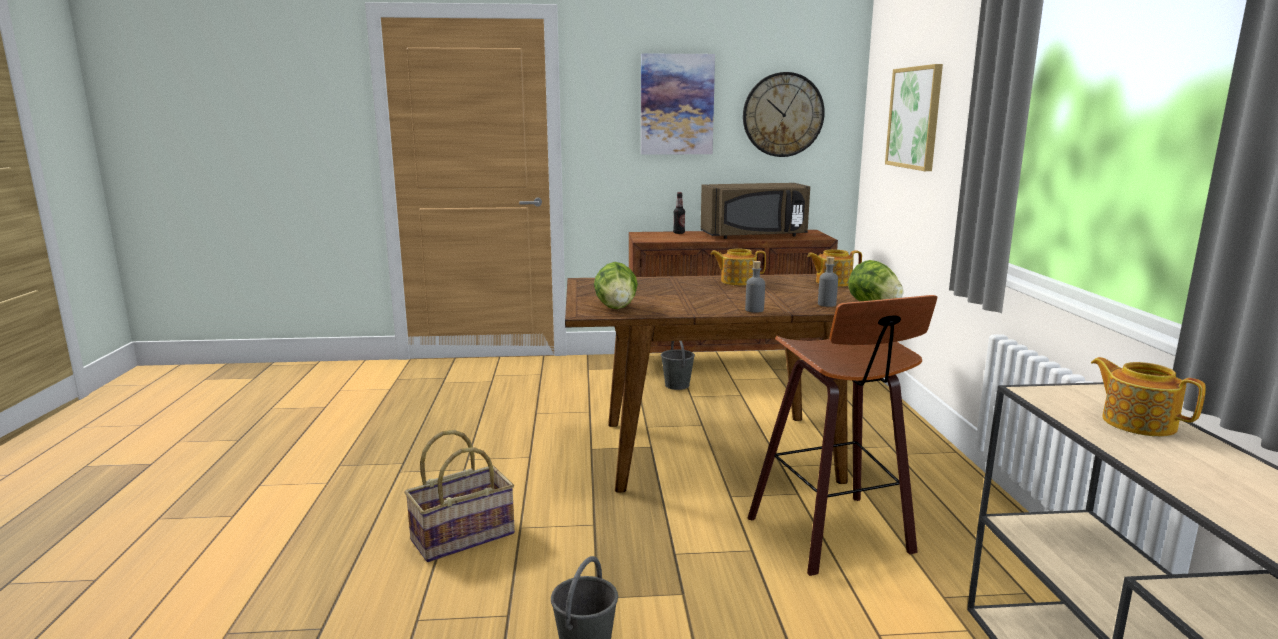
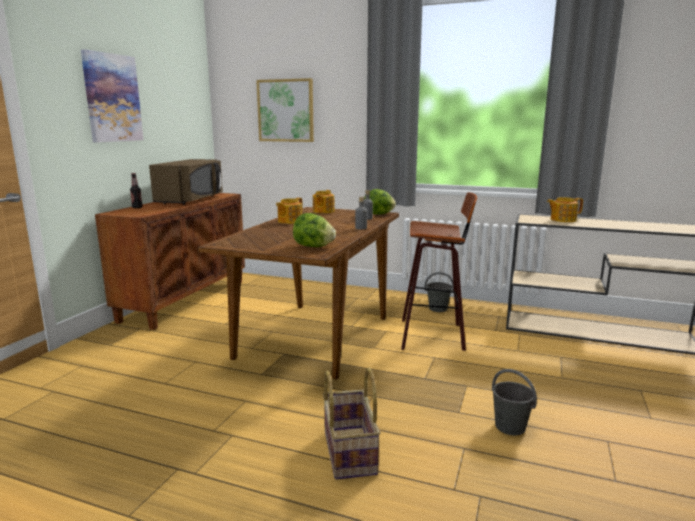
camera: 65 degrees left, 0 degrees up
(677, 385) = (199, 323): grey bucket -> grey bucket (438, 309)
(783, 115) = (175, 109): wall clock -> none

